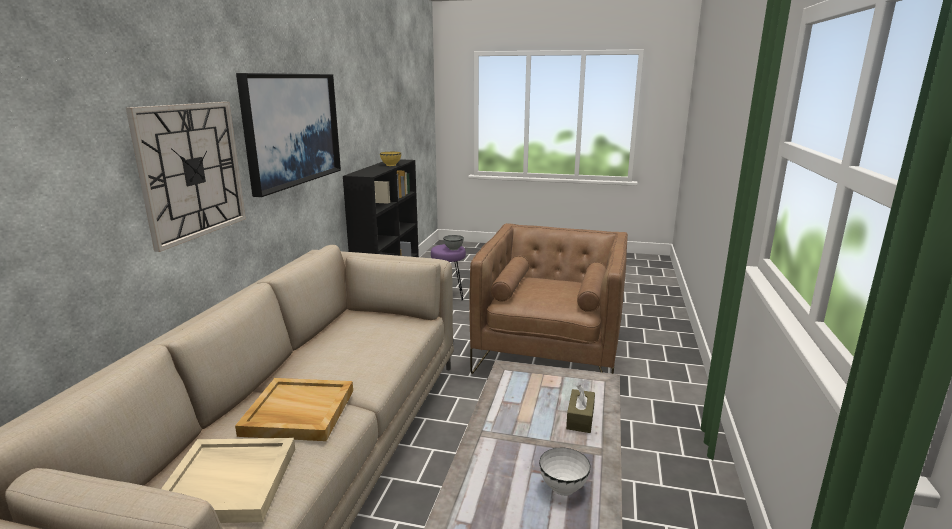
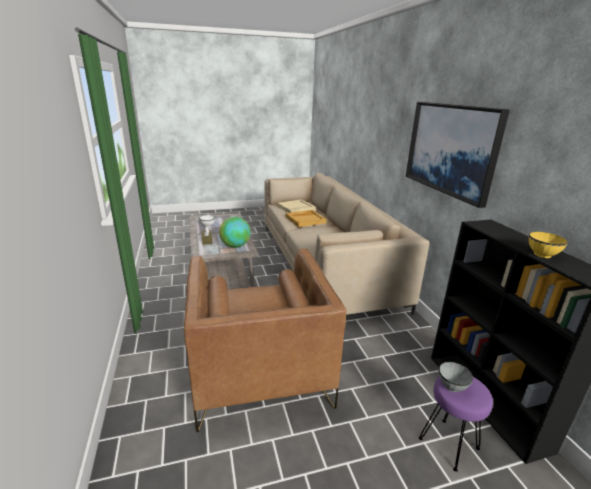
camera: 150 degrees right, 5 degrees up
(191, 171) = (391, 146): wall clock -> none
(525, 386) = (235, 246): none -> globe

